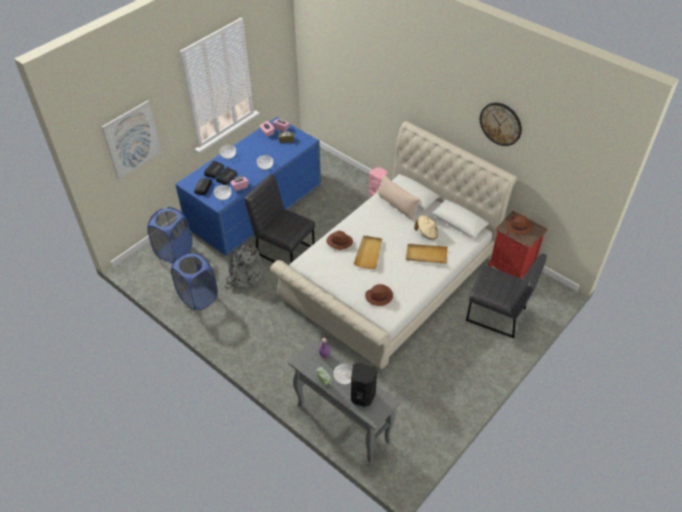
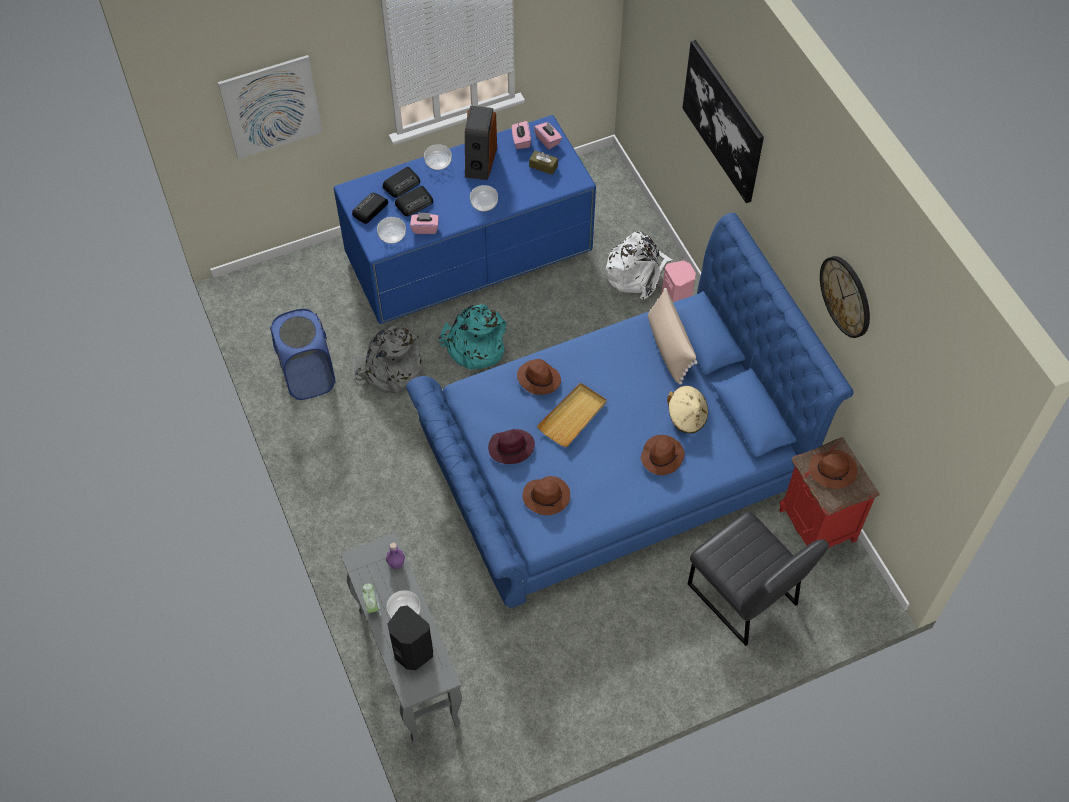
camera: 25 degrees right, 10 degrees up
(174, 251) = (312, 285): blue laundry basket -> none
(251, 148) = (480, 161): none -> speaker
(284, 250) = (474, 346): grey chair -> turquoise backpack
(345, 280) = (510, 448): none -> purple hat
(348, 188) = (636, 273): none -> white backpack
(387, 72) = (723, 121): none -> picture
(390, 275) = (614, 457): beige bed -> blue bed
(426, 255) = (662, 456): beige tray -> brown hat

